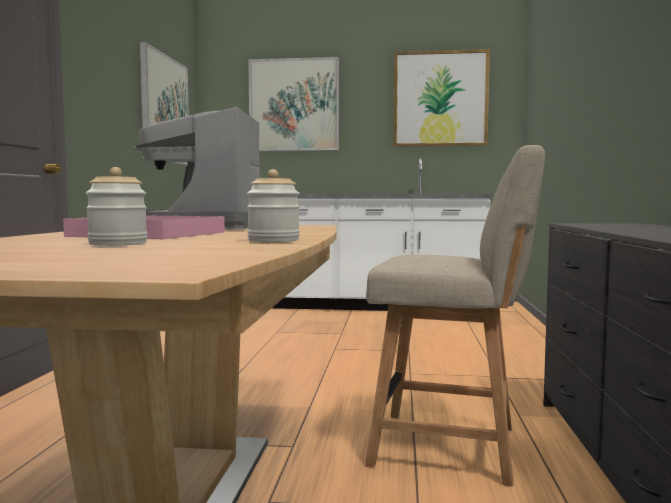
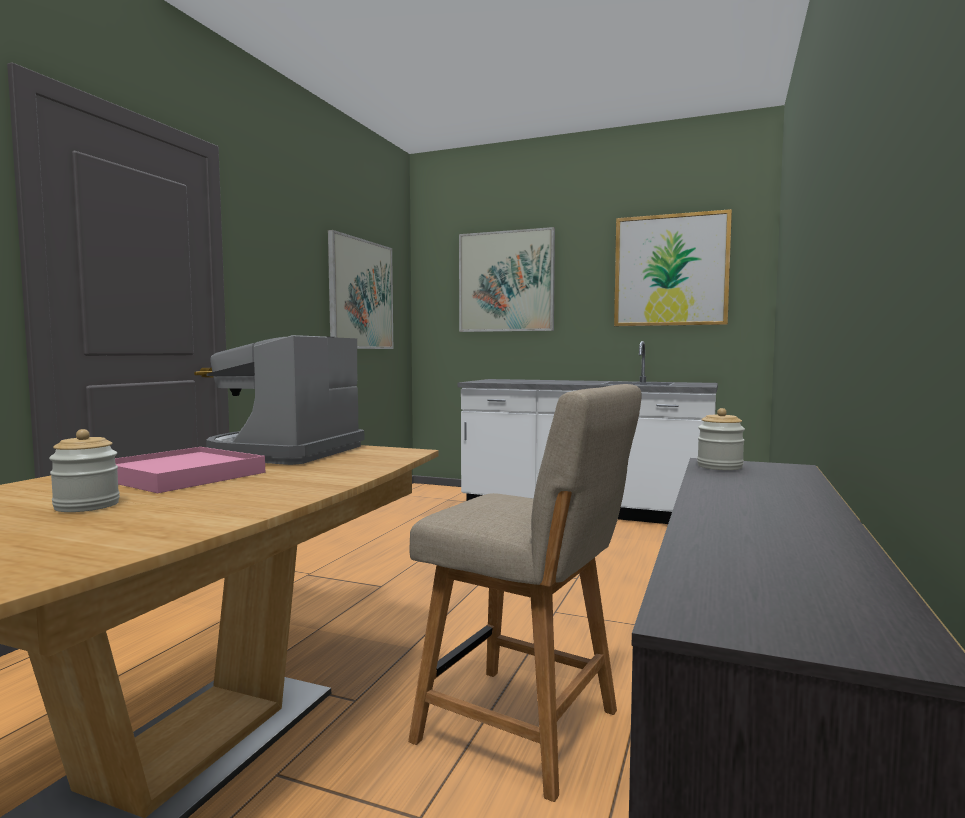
camera: 15 degrees right, 0 degrees up
(273, 240) = (248, 504): jar -> jar (719, 466)

